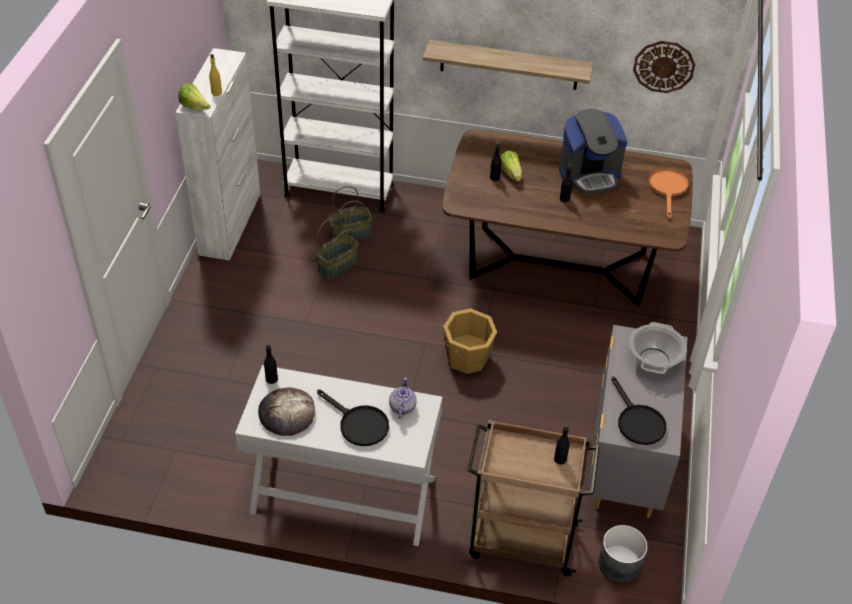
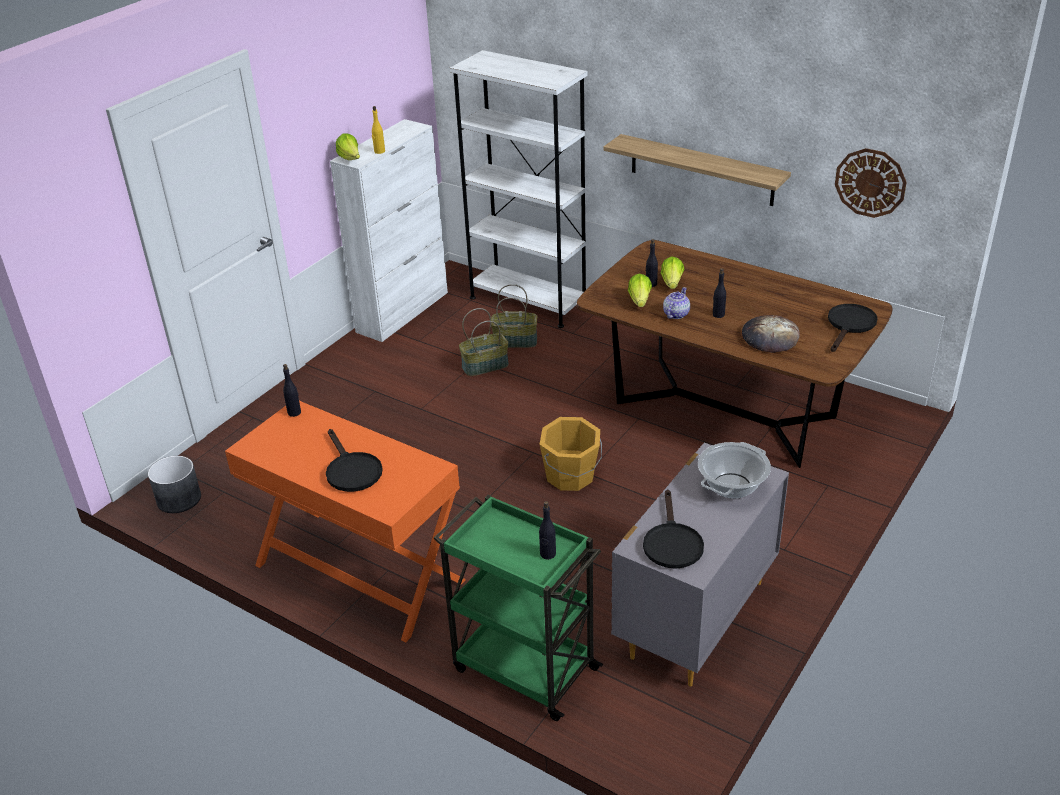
camera: 25 degrees right, 10 degrees down
(287, 413) = (287, 445): bread -> bread (770, 337)
(343, 495) = (358, 573): white console table -> orange console table
(402, 407) = (407, 465): teapot -> teapot (675, 314)
(495, 197) = (640, 301): none -> lettuce
(521, 540) = (523, 668): brown cart -> green cart
(589, 175) = (762, 298): coffee machine -> none
(619, 564) = (625, 726): grey planter -> grey planter (178, 499)
(668, 189) = (850, 325): orange frying pan -> black frying pan

